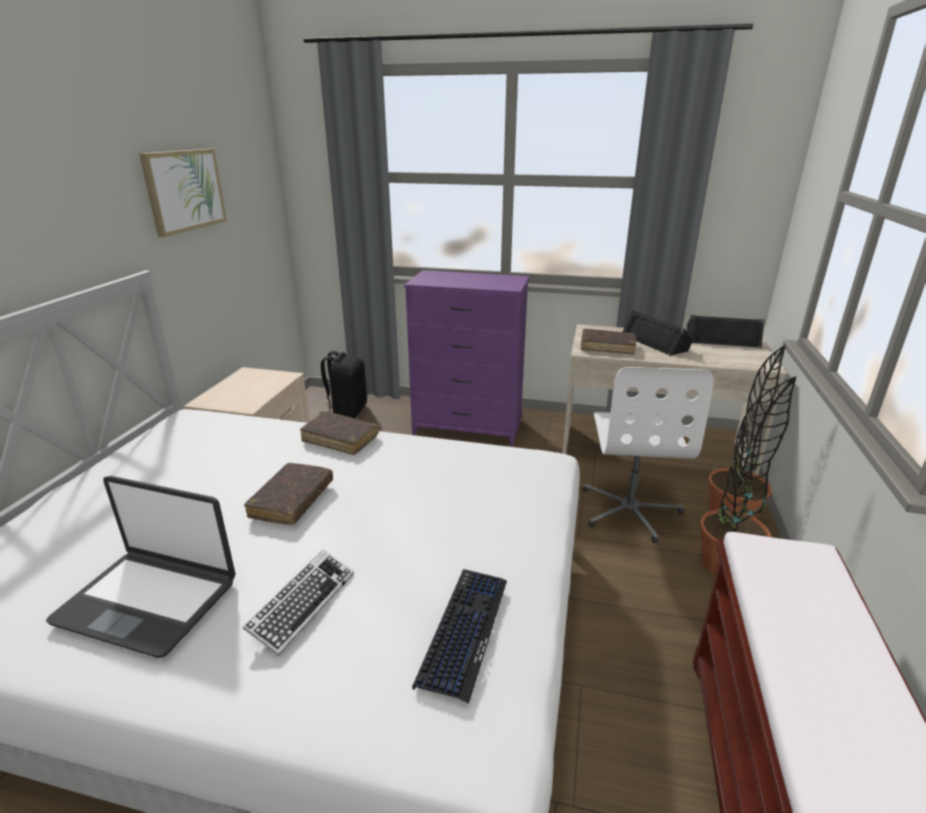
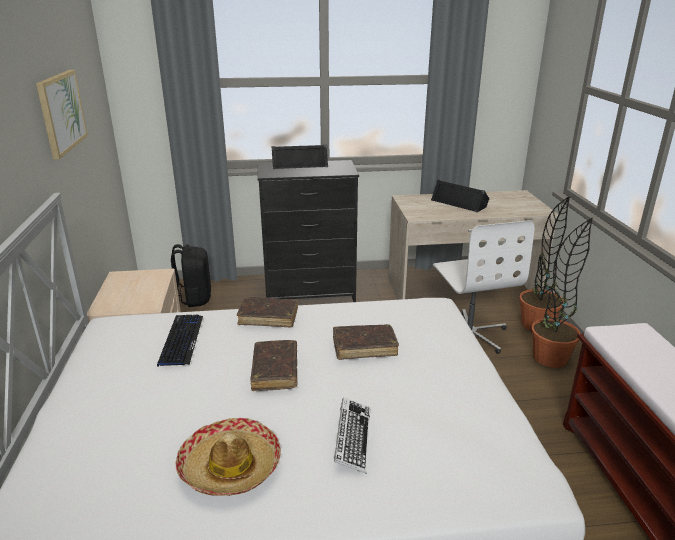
camera: 20 degrees left, 0 degrees up
(148, 600) = (230, 467): laptop -> hat
(464, 630) = (473, 425): keyboard -> keyboard (181, 340)
(467, 427) = (310, 294): purple dresser -> black dresser
(607, 347) = (429, 211): brown book -> brown book (364, 347)
(722, 340) = (502, 195): black speaker -> black speaker (299, 164)

